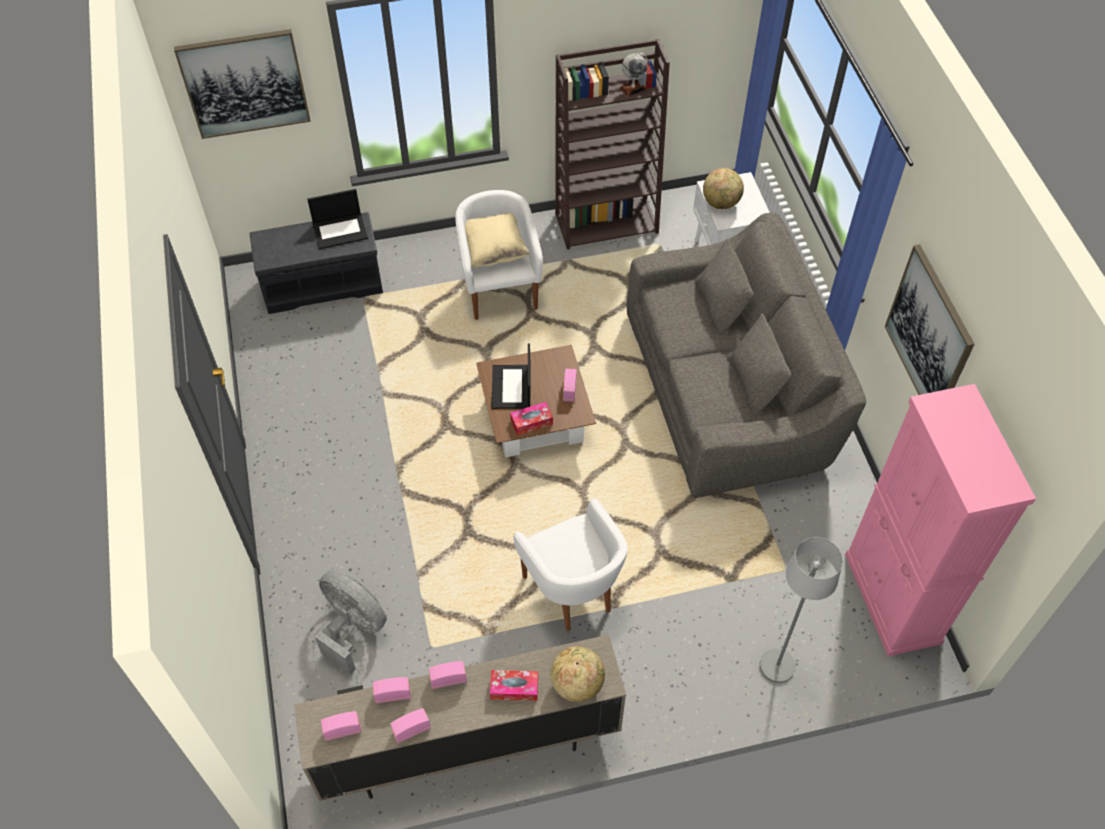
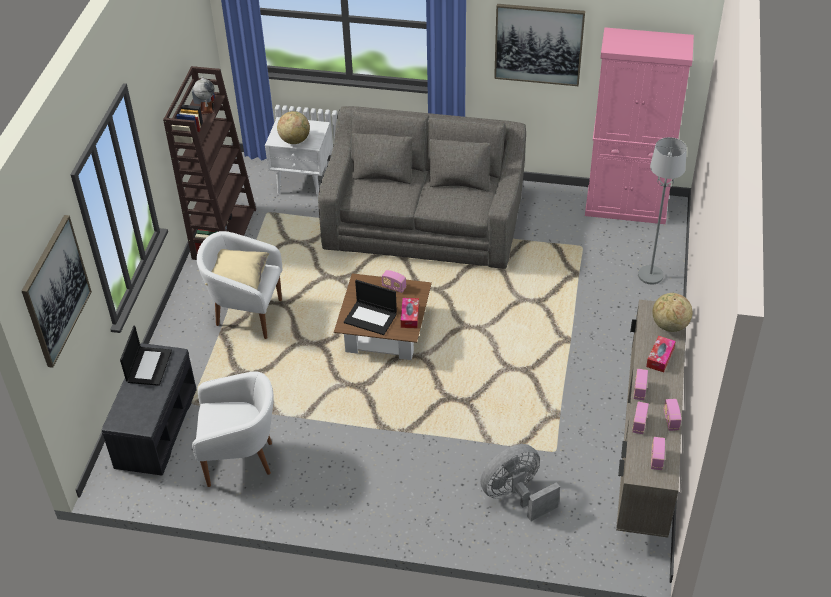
camera: 65 degrees left, 10 degrees down
(572, 592) = (547, 358): white armchair -> white armchair (241, 459)

